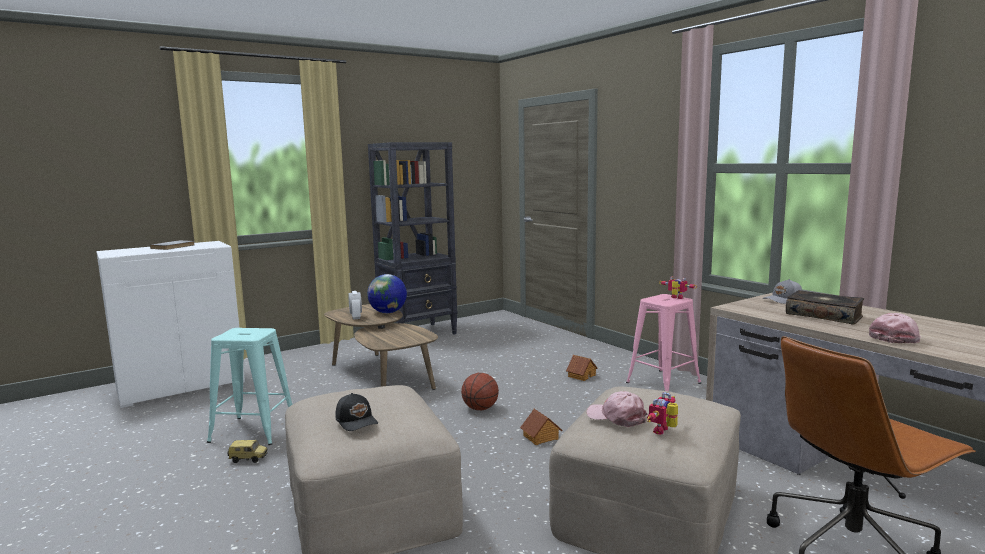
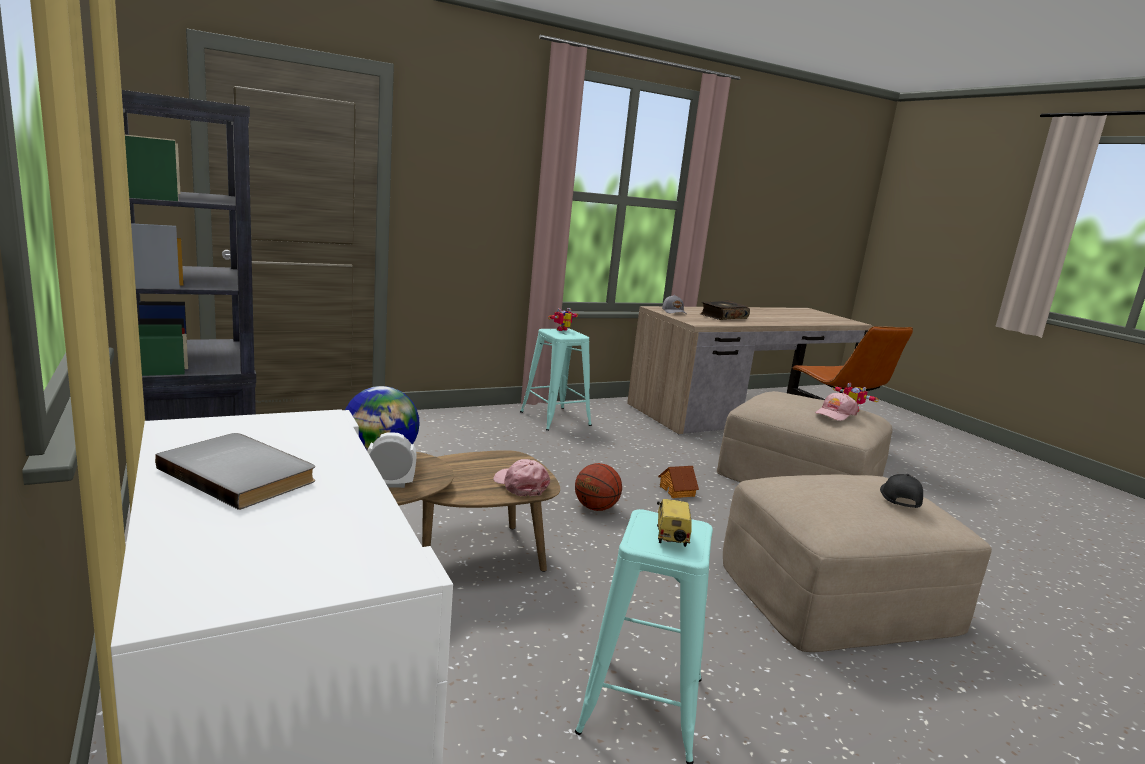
camera: 85 degrees left, 5 degrees up
(249, 459) = (749, 699): toy car -> toy car (670, 535)
(357, 421) = (899, 497): black cap -> black cap turned 45 degrees counterclockwise
(581, 376) = (514, 443): toy house -> none
(663, 383) = (555, 419): pink stool -> turquoise stool
(895, 337) = (777, 321): pink cap -> pink cap (520, 485)

